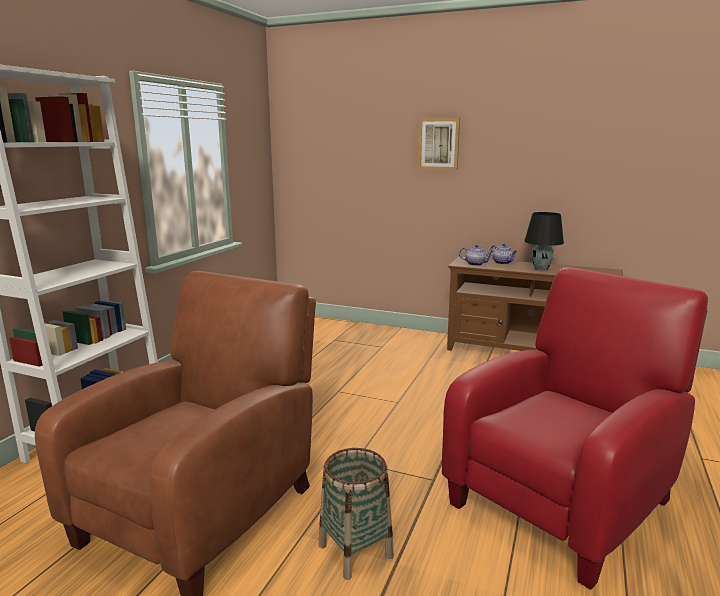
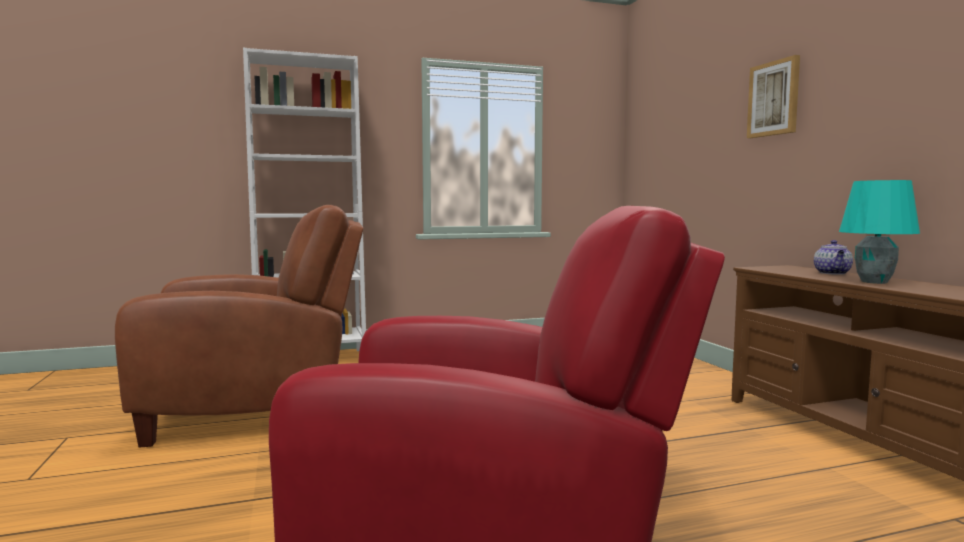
camera: 50 degrees right, 10 degrees down
(355, 551) = (255, 477): basket -> none
(476, 264) = (779, 270): teapot -> none
(541, 269) = (875, 282): black table lamp -> turquoise table lamp

